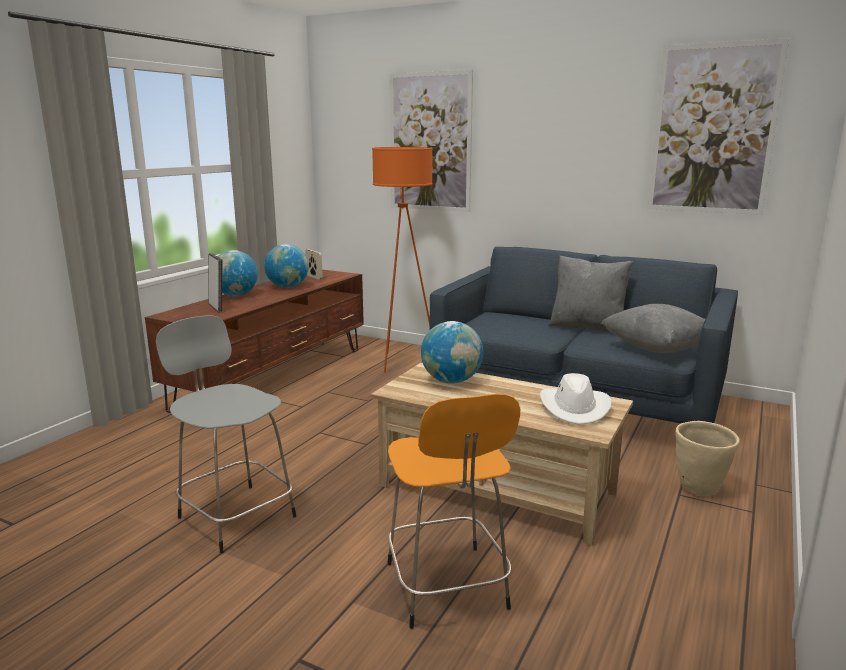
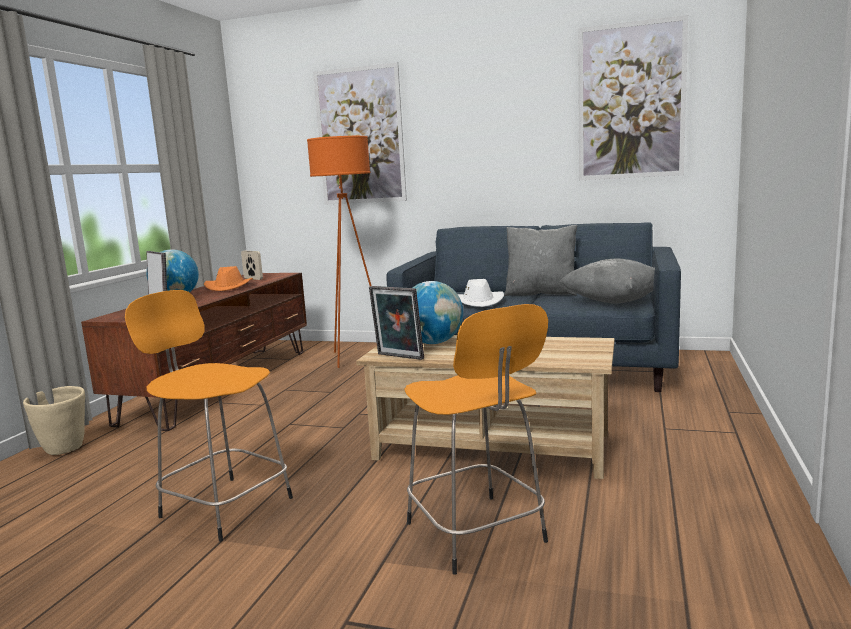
camera: 10 degrees left, 5 degrees down
(235, 515) = (223, 506): grey stool -> orange stool
(288, 287) = (229, 287): globe -> orange hat
(411, 395) = (398, 357): none -> picture frame
(575, 408) = (564, 348): white hat -> white hat (479, 302)
(699, 489) = (681, 422): beige planter -> beige planter (64, 450)

